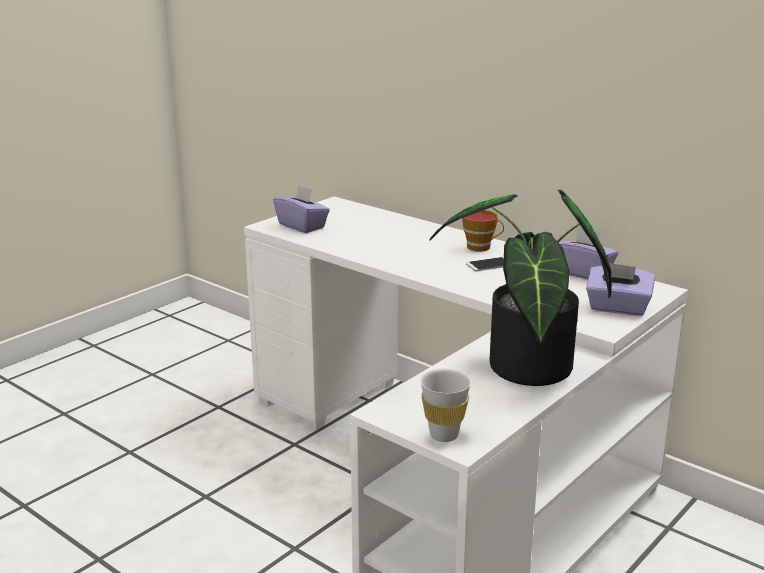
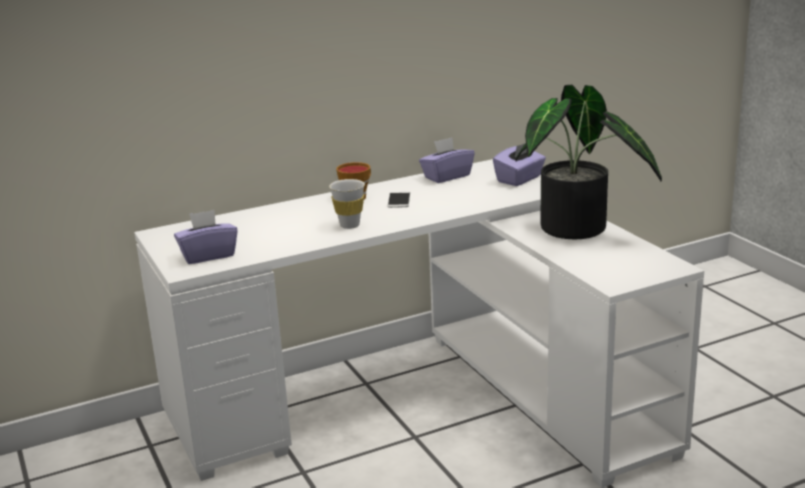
camera: 65 degrees left, 0 degrees up
(444, 435) = (659, 270): white cup -> white cup (349, 225)

